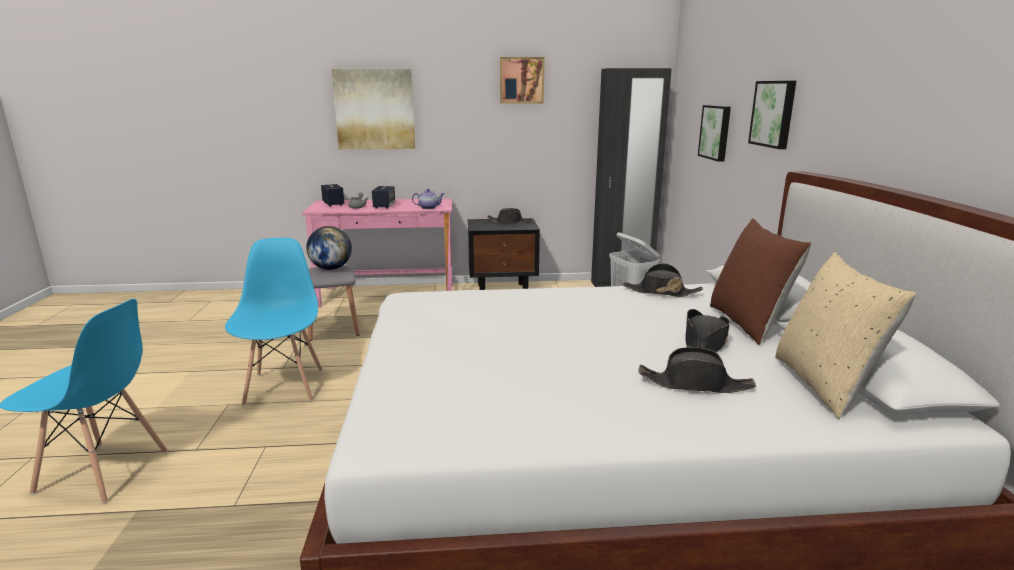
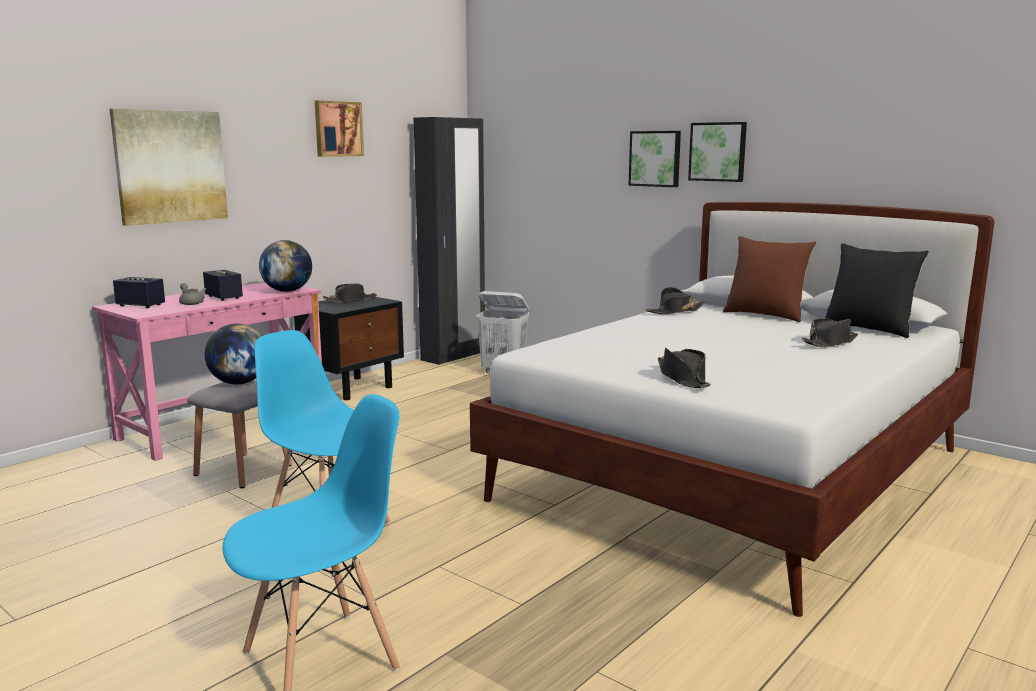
camera: 45 degrees left, 5 degrees down
(429, 208) = (287, 291): teapot -> globe
(704, 343) = (778, 328): black hat -> black hat (683, 378)
(716, 132) = (565, 179): picture -> picture (718, 151)
(825, 385) = (869, 329): beige pillow -> black pillow

